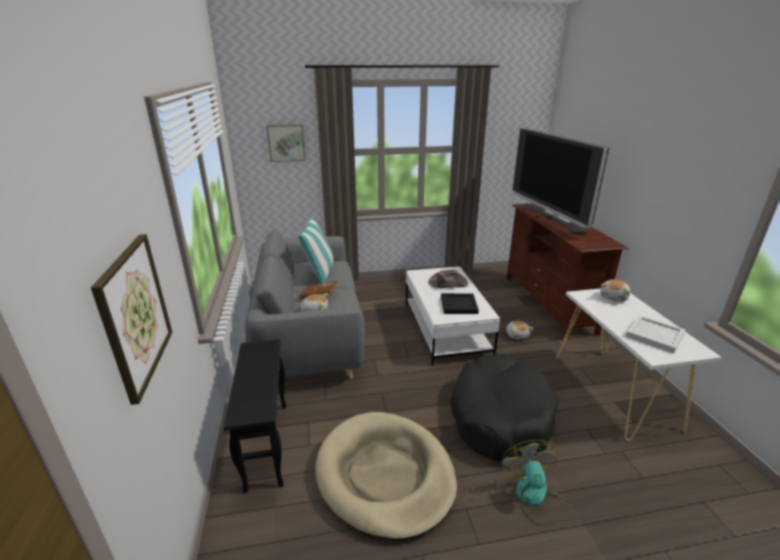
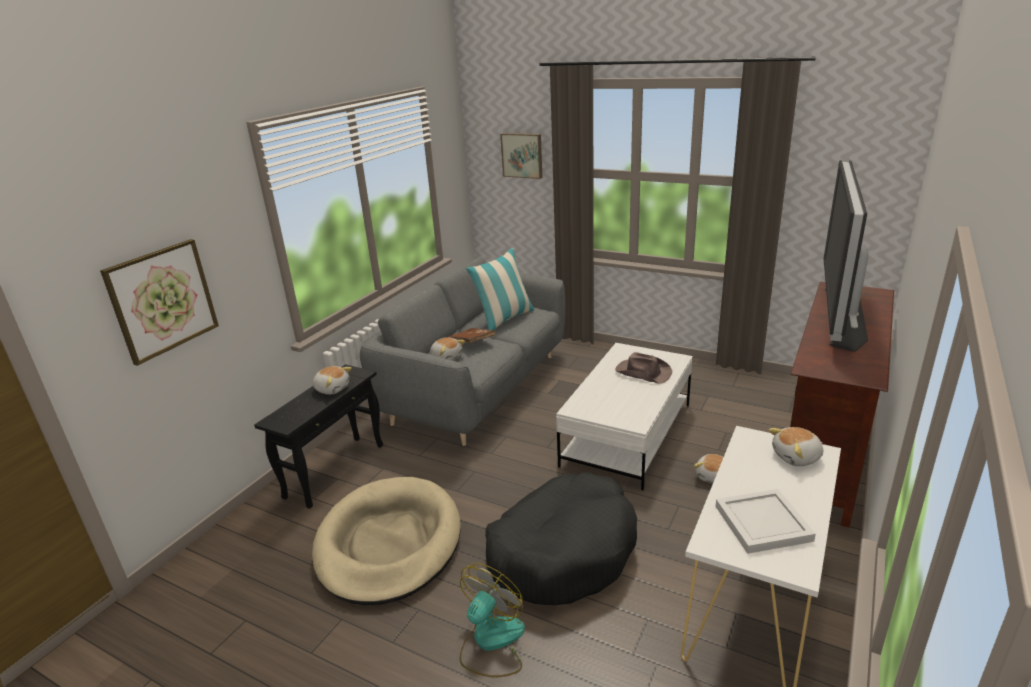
camera: 40 degrees right, 0 degrees up
(259, 366) = (332, 388): none -> plush toy
(458, 305) = (617, 401): black tray -> none

